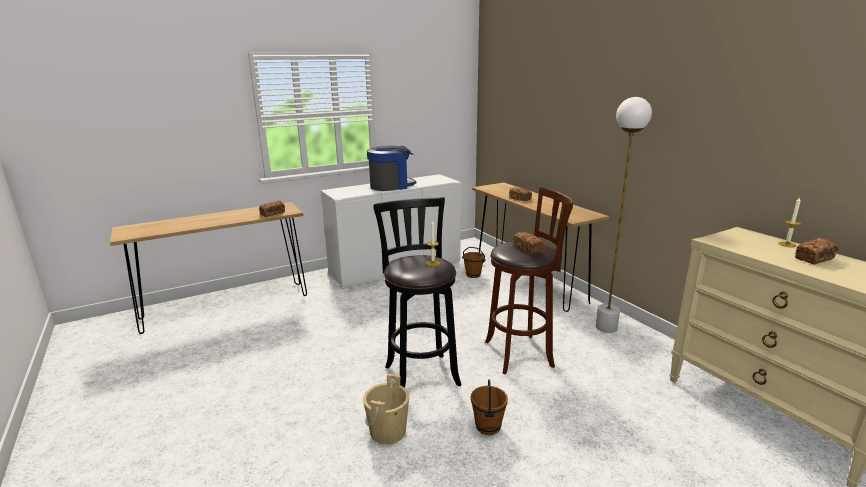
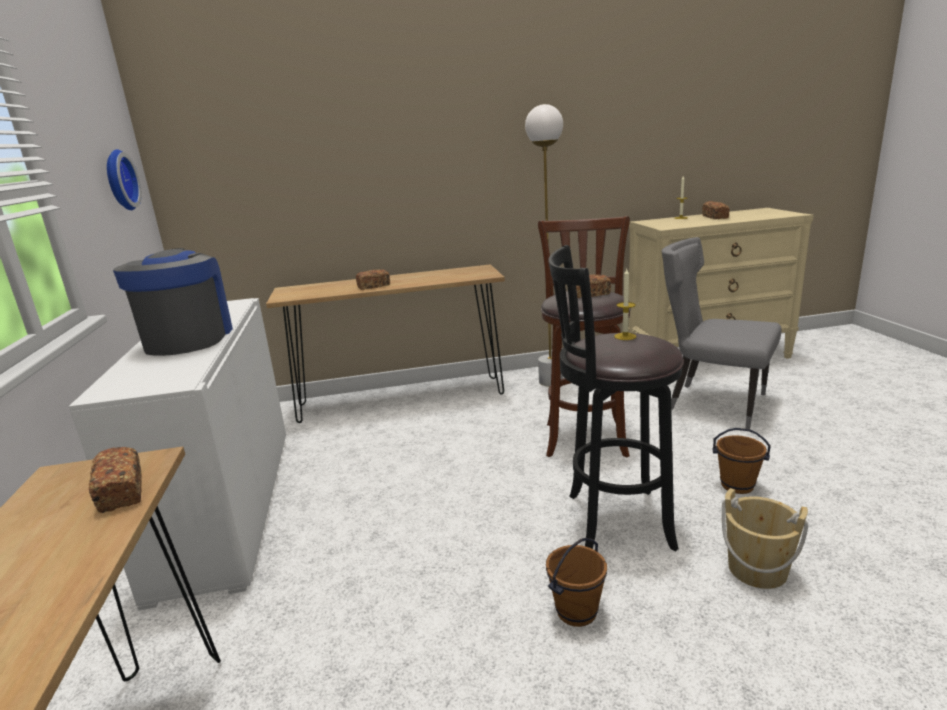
camera: 70 degrees left, 0 degrees up
(440, 108) = (118, 180): none -> wall clock
(473, 275) = (345, 434): brown bucket -> brown bucket (577, 612)
(637, 416) = (712, 403): none -> grey chair

